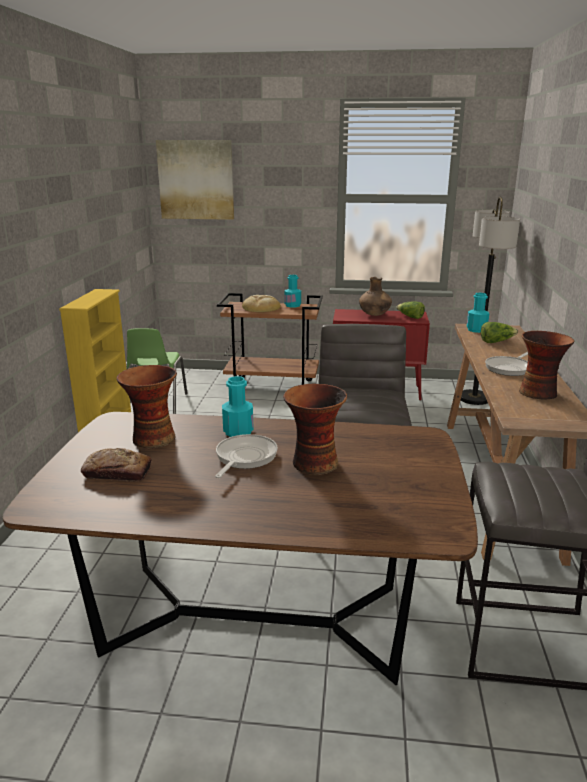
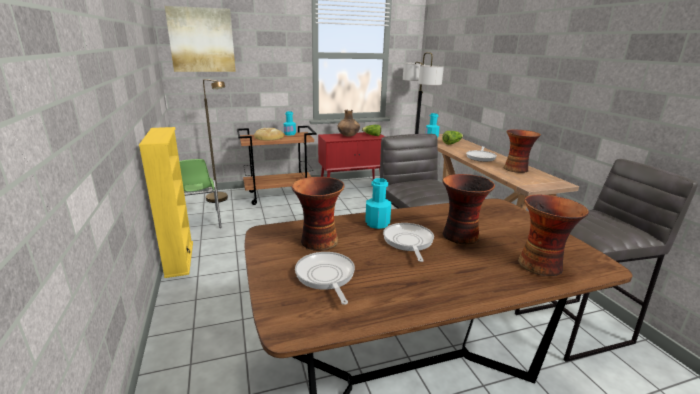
camera: 25 degrees left, 0 degrees up
(117, 473) = (326, 276): bread -> frying pan
(199, 383) = (220, 200): none -> brown floor lamp
(364, 514) = (540, 264): none -> vase

